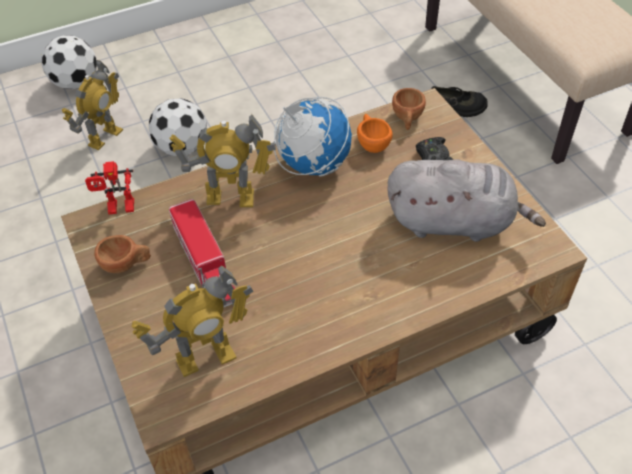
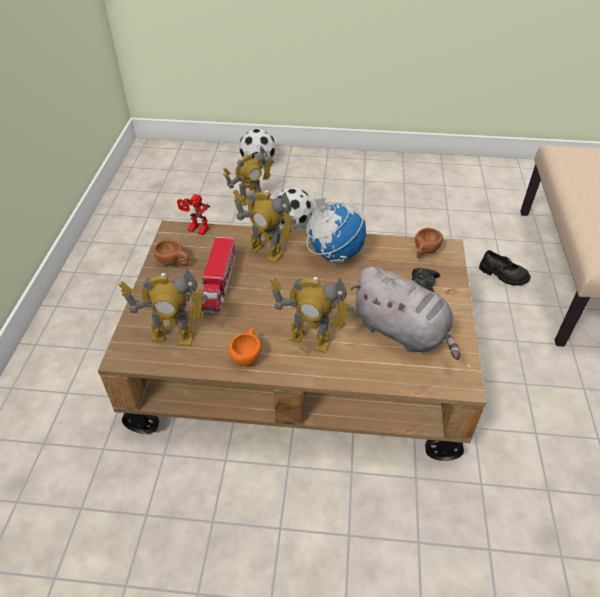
camera: 30 degrees right, 5 degrees down
(366, 280) = (310, 340): none -> toy robot
(372, 143) = (386, 257): orange cup -> orange cup (247, 355)

